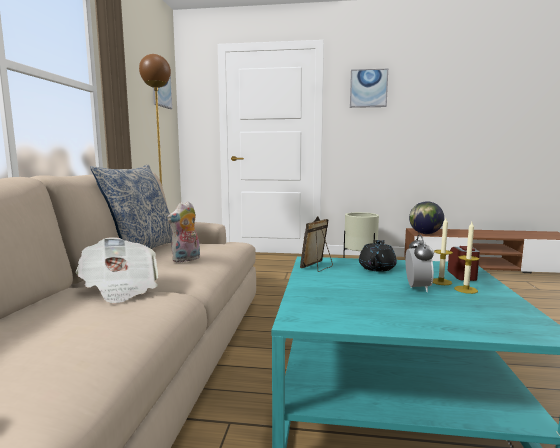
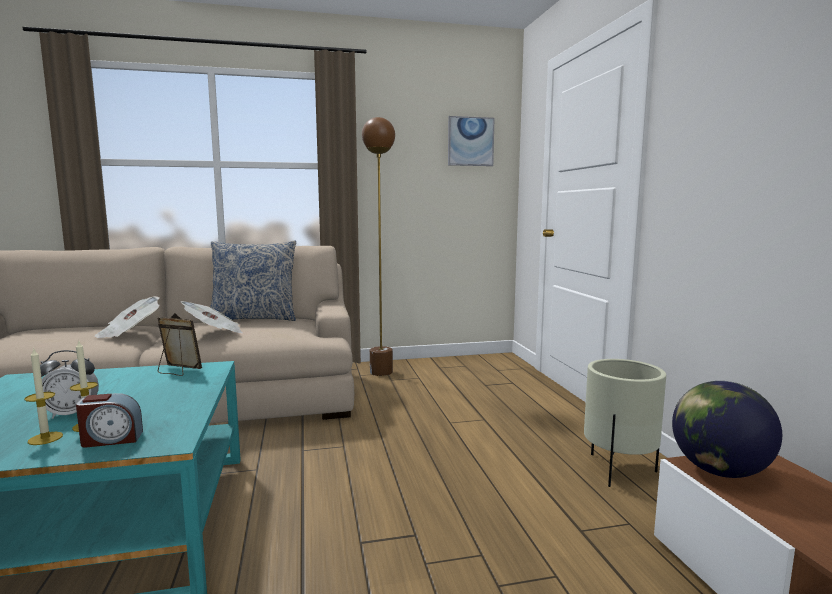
camera: 70 degrees right, 0 degrees up
(186, 260) = (214, 332): plush toy -> newspaper
(368, 88) = (719, 78): picture -> none
(377, 268) = (169, 394): black teapot -> none

